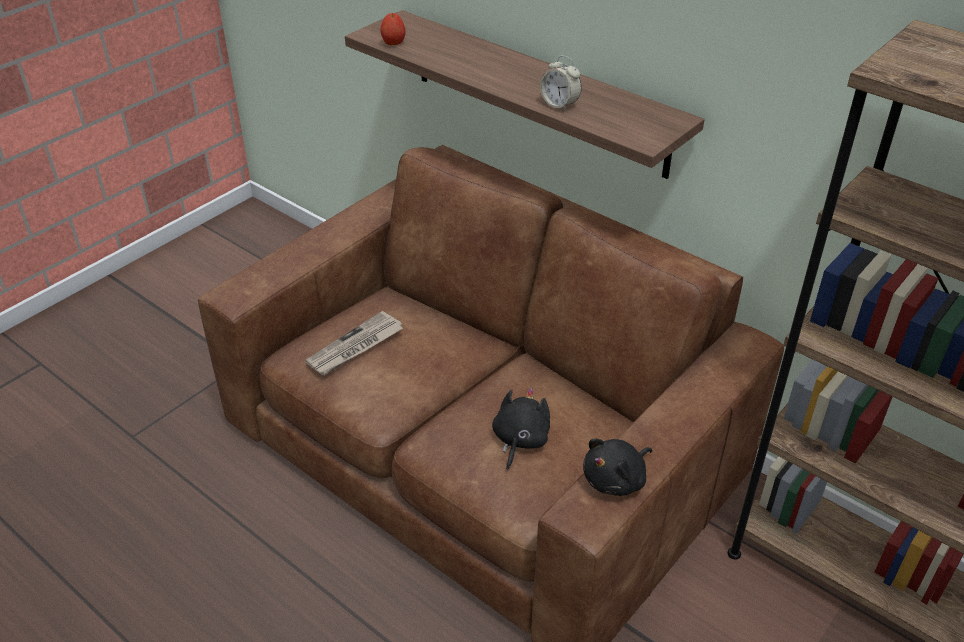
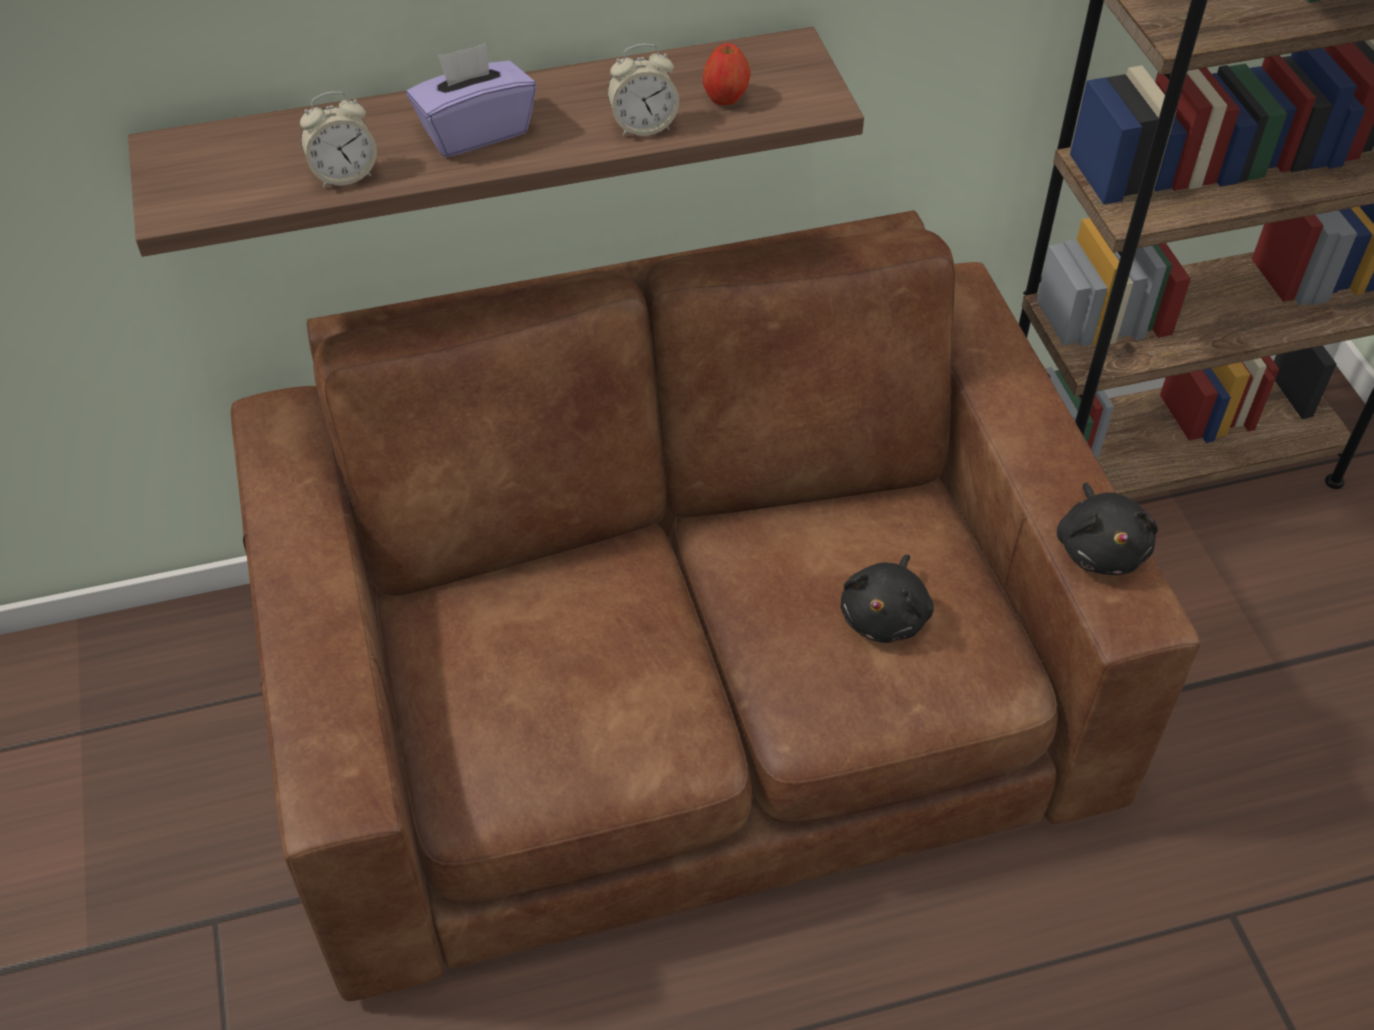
camera: 55 degrees left, 10 degrees up
(355, 347) = (538, 704): newspaper -> none
(393, 43) = (242, 197): apple -> apple (726, 98)
(433, 56) = (344, 175): none -> alarm clock
(500, 70) = (475, 131): none -> purple tissue box
(519, 440) = (885, 615): black plush toy -> black plush toy turned 120 degrees counterclockwise

